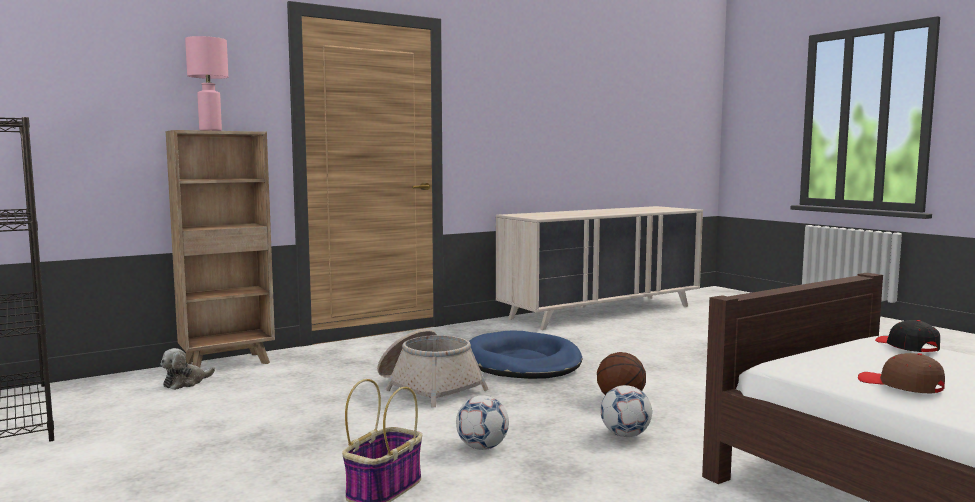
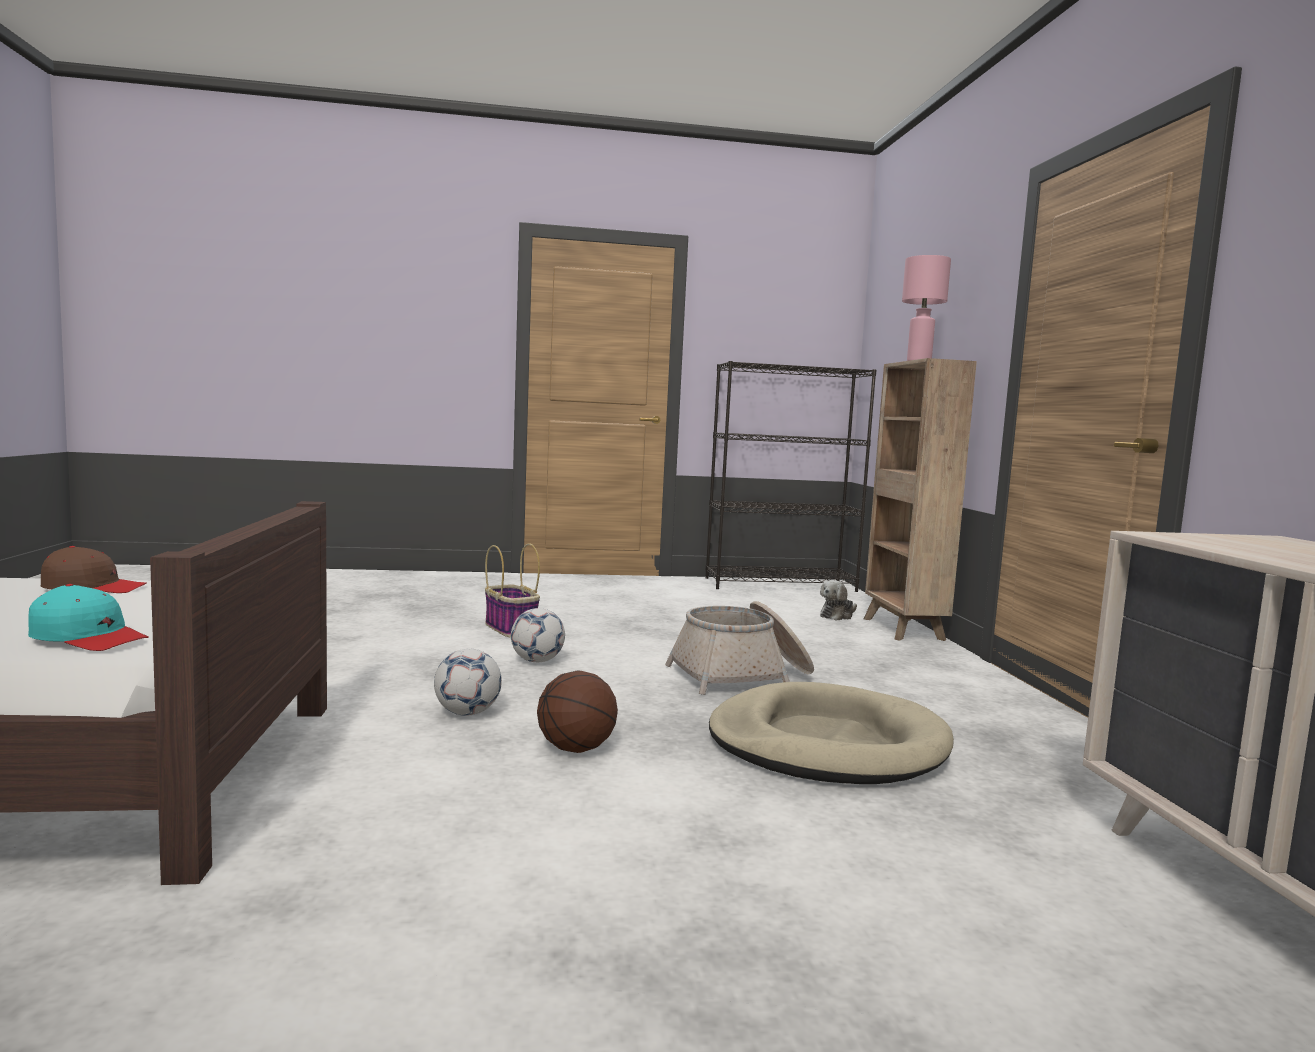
camera: 115 degrees right, 0 degrees up
(186, 383) = (837, 615): plush toy -> plush toy turned 105 degrees counterclockwise
(522, 362) = (826, 744): blue dog bed -> beige dog bed
(906, 347) = (88, 638): black cap -> turquoise cap

